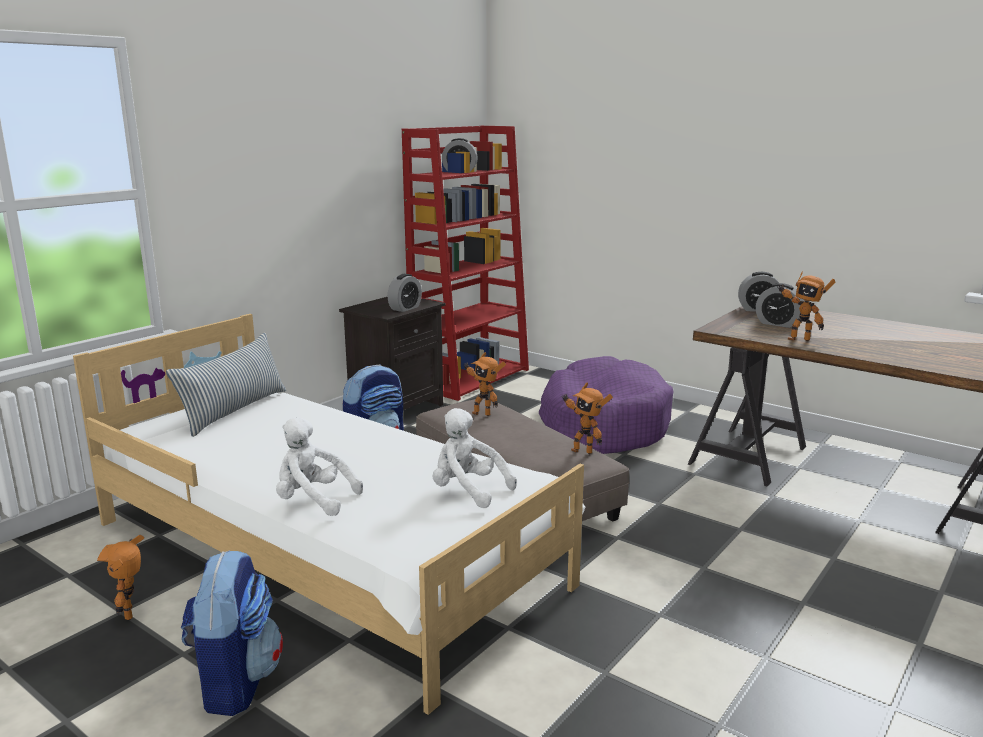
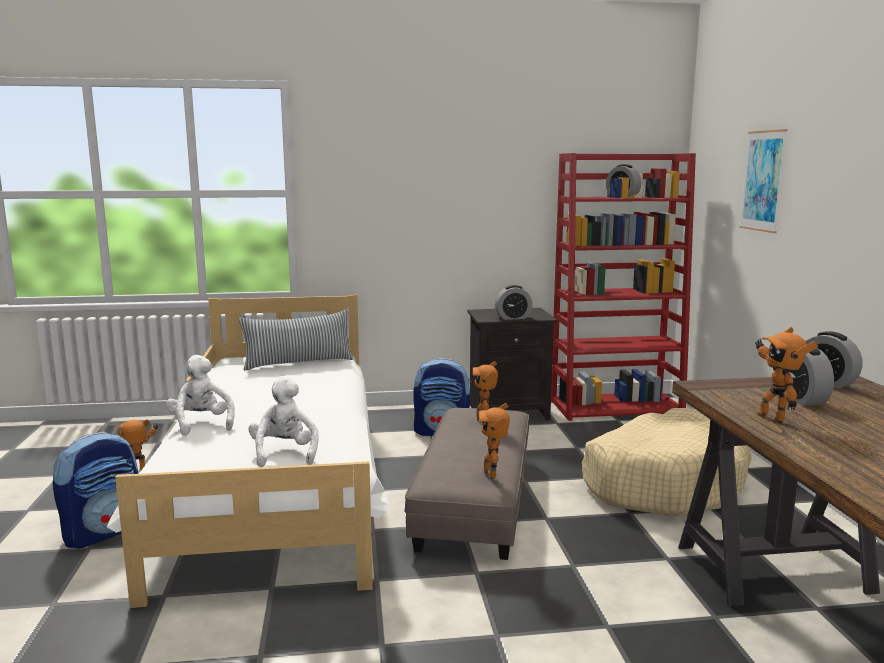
camera: 45 degrees right, 5 degrees down
(602, 153) = (763, 181): none -> picture
(604, 424) = (663, 482): purple dog bed -> beige dog bed

